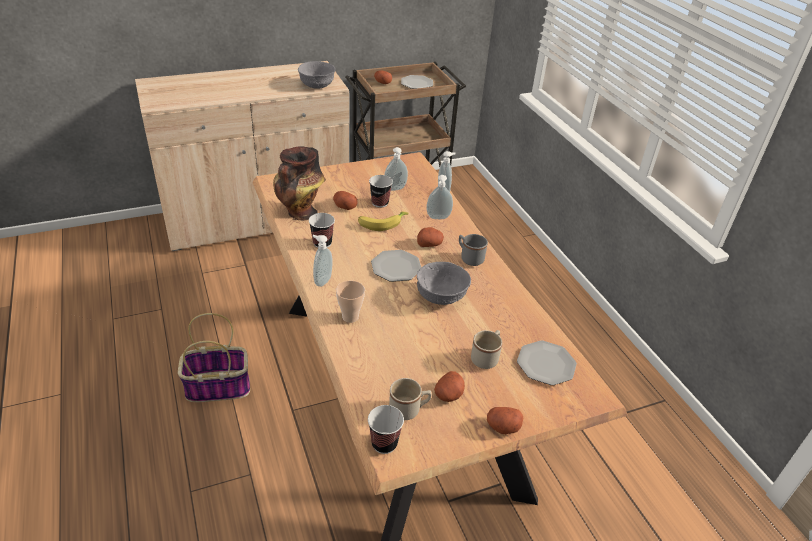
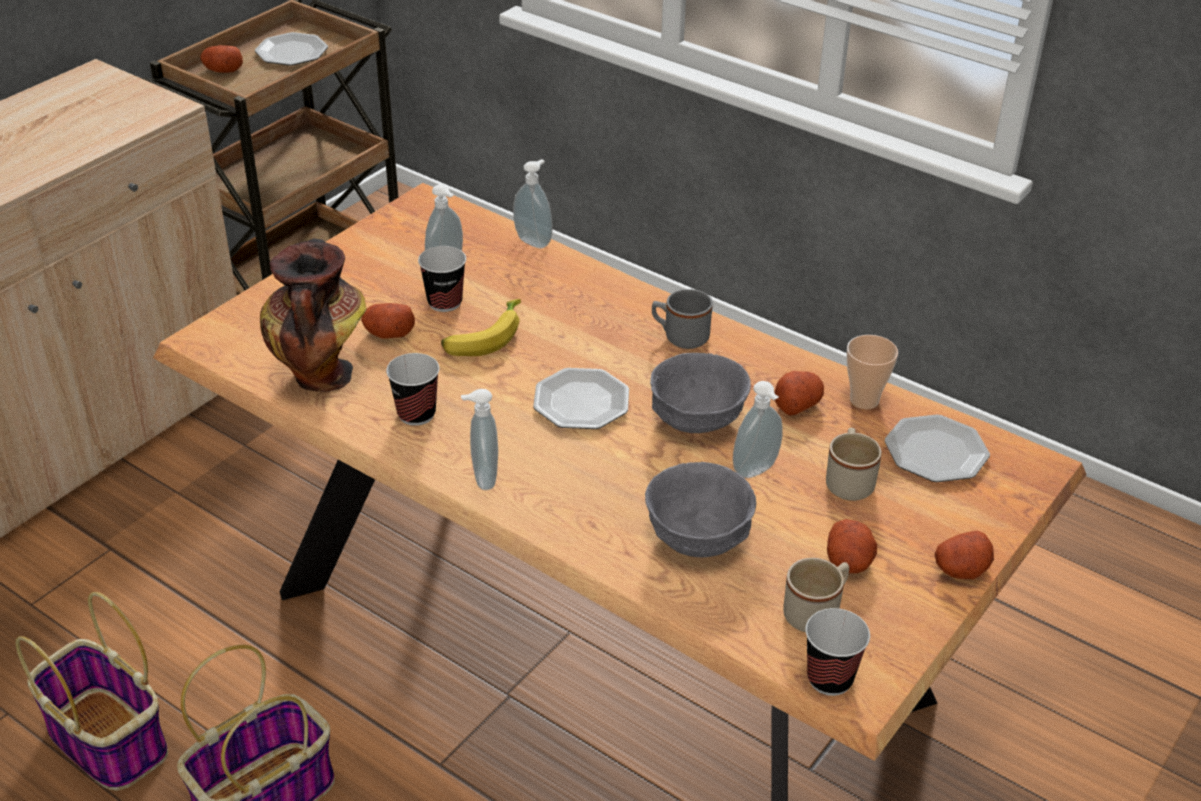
camera: 30 degrees left, 0 degrees up
(184, 335) = (106, 740): none -> basket
(317, 85) = (132, 116): grey bowl -> grey bowl (699, 536)
(350, 317) = (590, 516): cup -> cup (864, 400)
(429, 244) = (596, 340): potato -> potato (797, 404)
(438, 218) = (568, 290): soap dispenser -> soap dispenser (757, 471)

